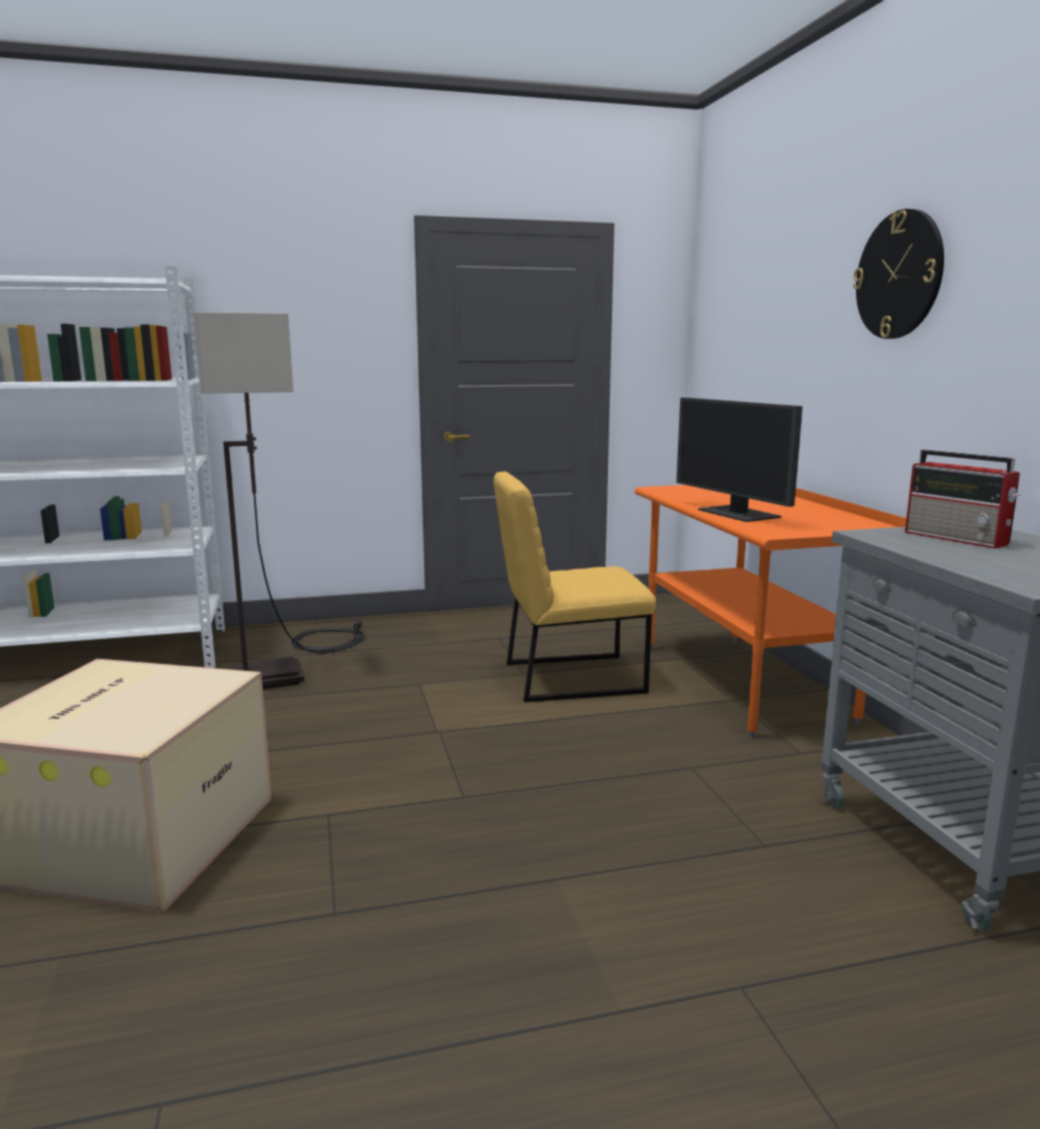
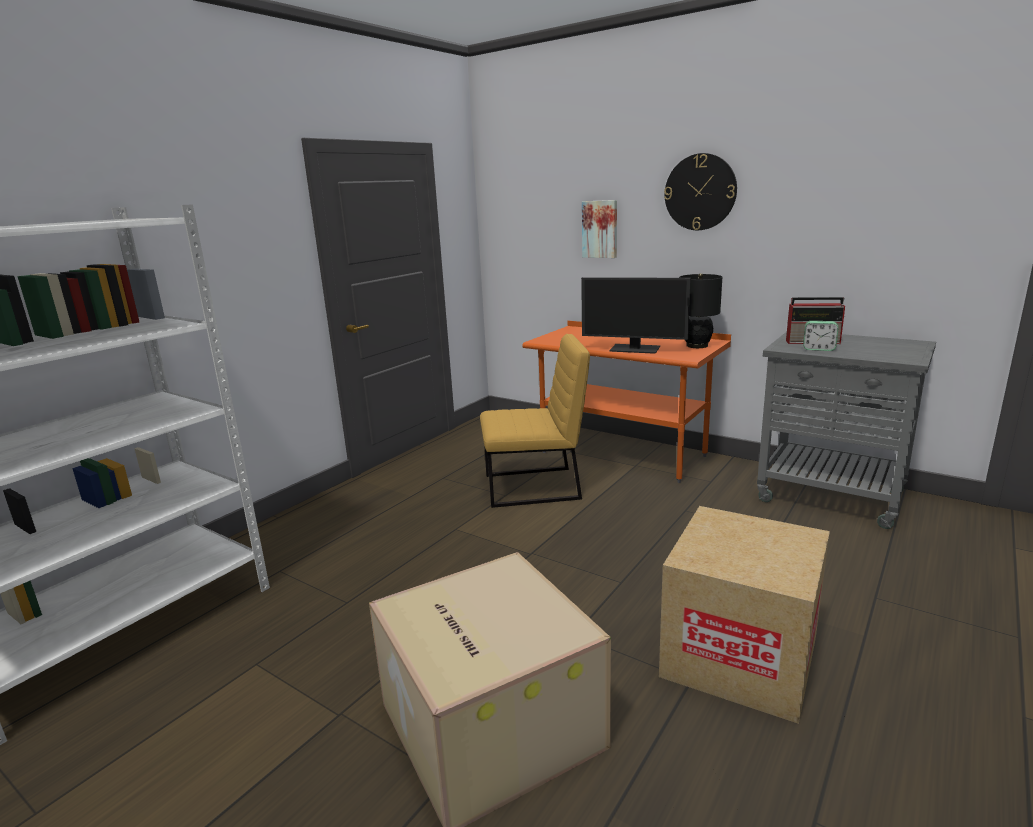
camera: 40 degrees left, 5 degrees up
(303, 657) = (329, 547): floor lamp -> none
(424, 928) = (739, 657): none -> cardboard box
(569, 677) = (535, 487): yellow chair -> yellow chair turned 135 degrees counterclockwise
(791, 338) = (600, 229): none -> picture
(835, 526) = (696, 345): none -> black table lamp
(926, 545) = (818, 349): none -> alarm clock

